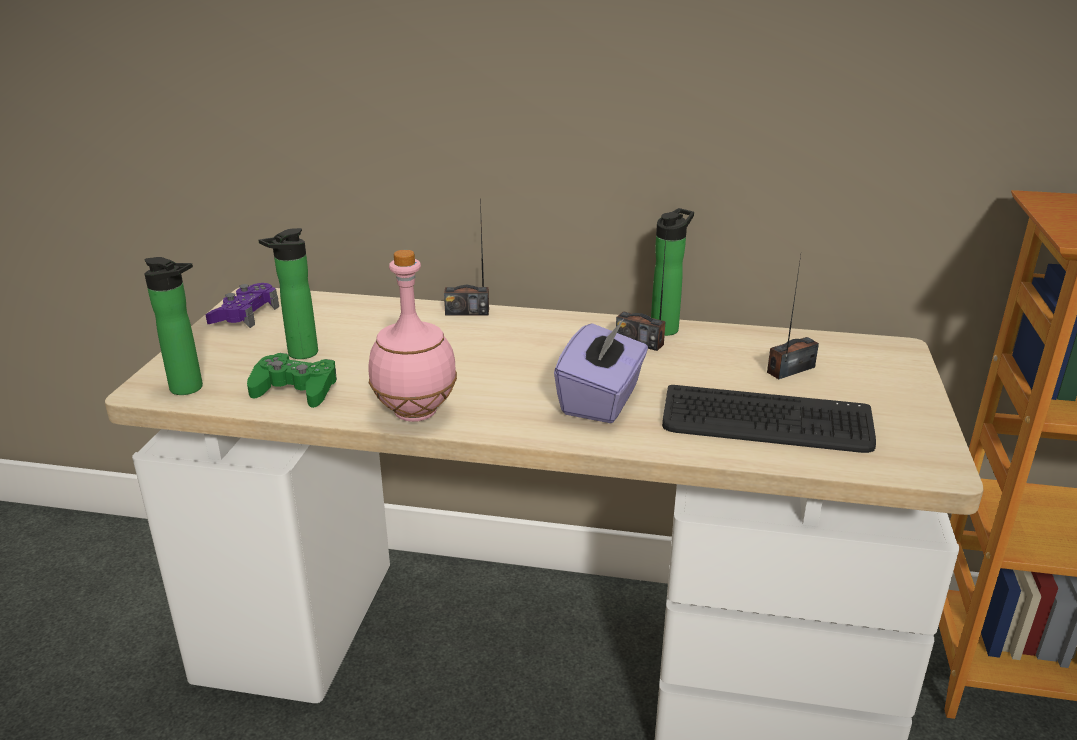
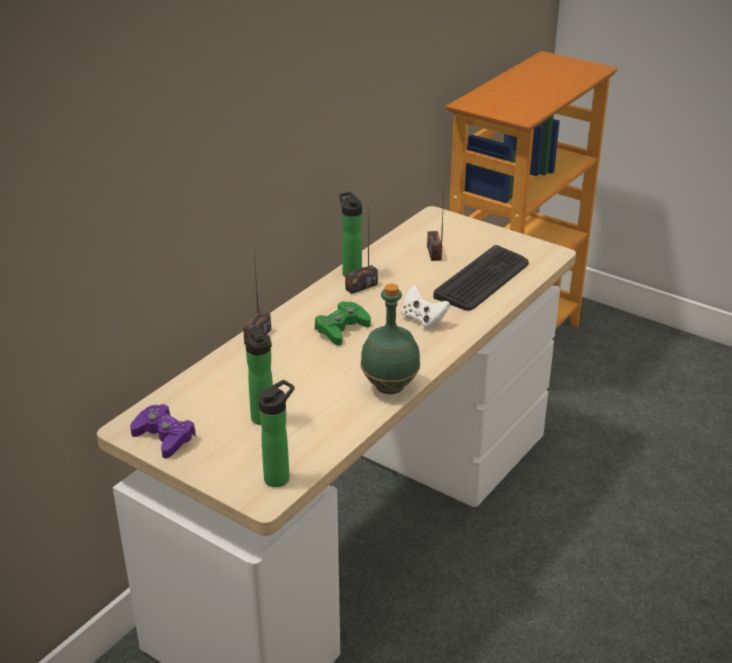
camera: 65 degrees left, 5 degrees up
(295, 389) = (319, 429): green game controller -> green game controller (341, 329)
(414, 413) = (390, 388): pink bottle -> green bottle
(601, 400) = (423, 320): purple tissue box -> white game controller

